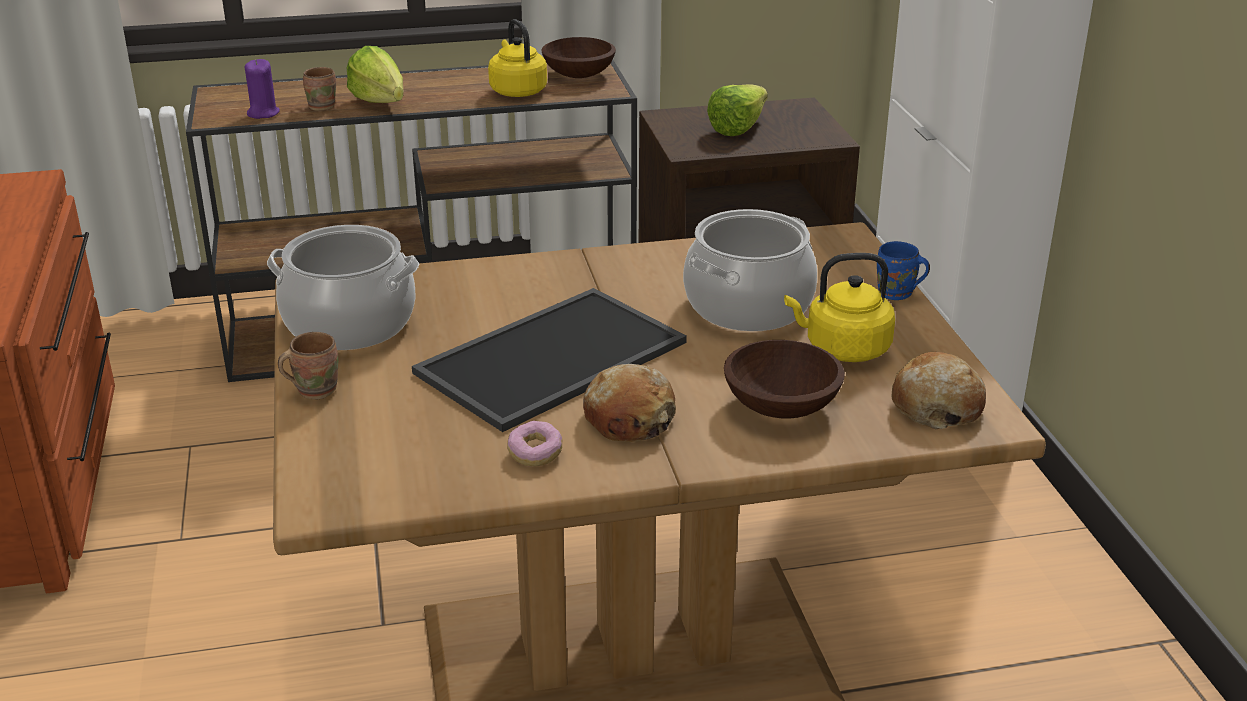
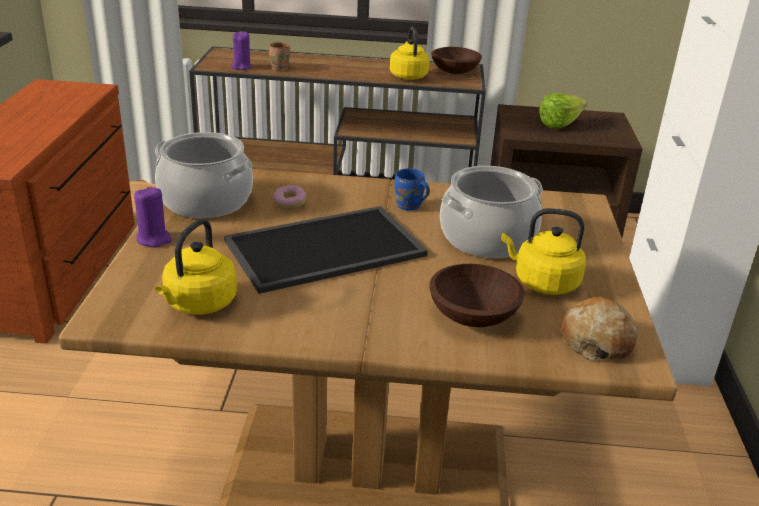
camera: 15 degrees right, 0 degrees up
(314, 389) = (154, 239): brown mug -> purple candle
(382, 106) = (316, 73): lettuce -> none
(433, 461) = (198, 304): none -> yellow kettle
(535, 454) = (271, 314): donut -> donut (289, 204)
(629, 419) = (354, 303): bread -> none
(897, 294) = (605, 250): blue mug -> blue mug (409, 206)

